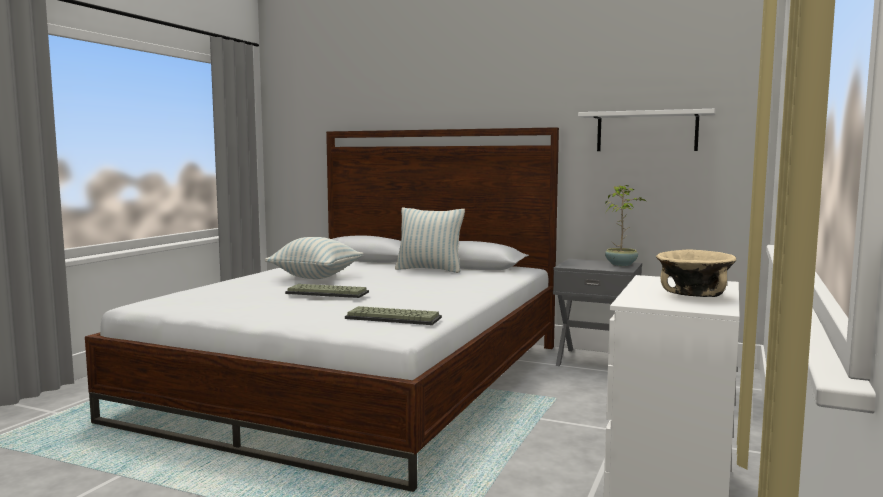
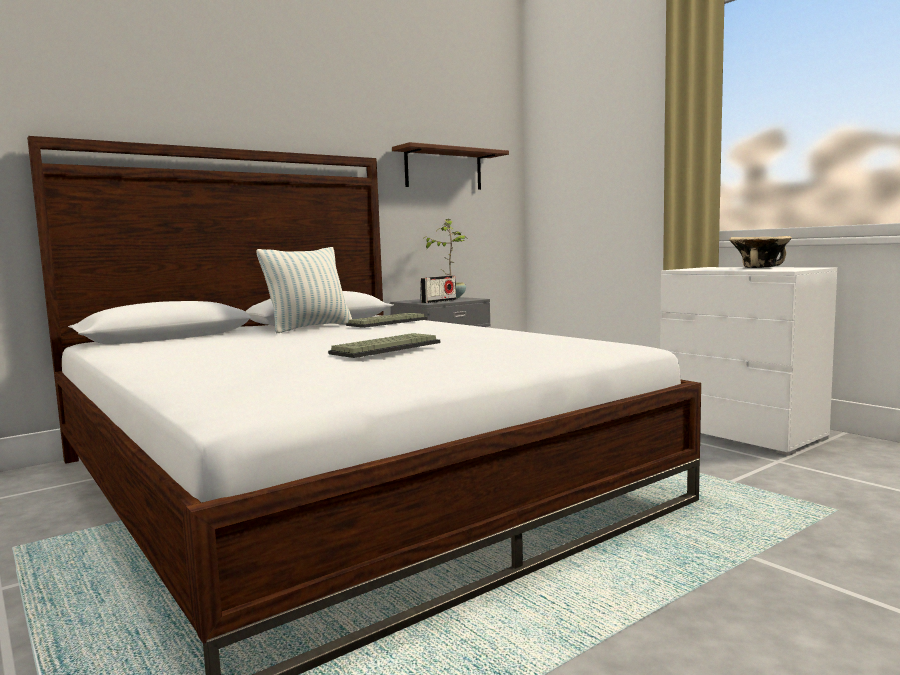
camera: 60 degrees left, 0 degrees up
(316, 277) = (248, 350): pillow -> none
(394, 318) = (558, 342): keyboard -> keyboard (387, 322)
(583, 266) = (438, 301): none -> radio
(646, 131) = (443, 169): white shelf -> brown shelf

